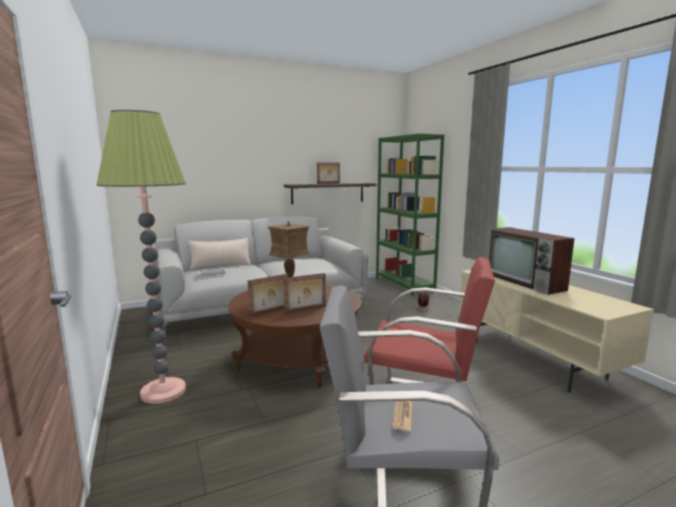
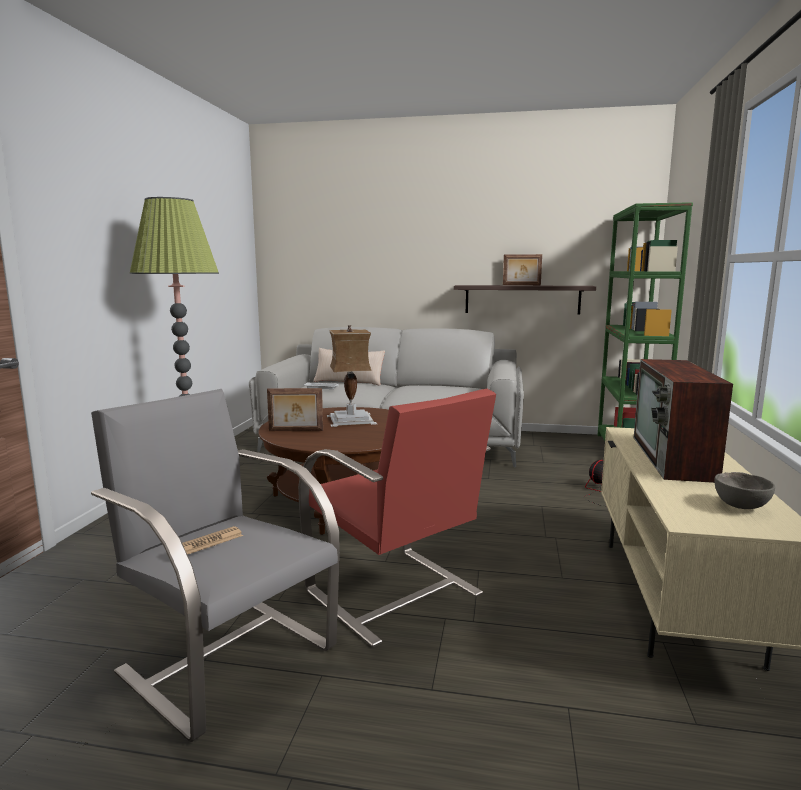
camera: 35 degrees right, 0 degrees up
(305, 309) = (332, 436): picture frame -> none
(598, 300) = (741, 506): none -> grey bowl

